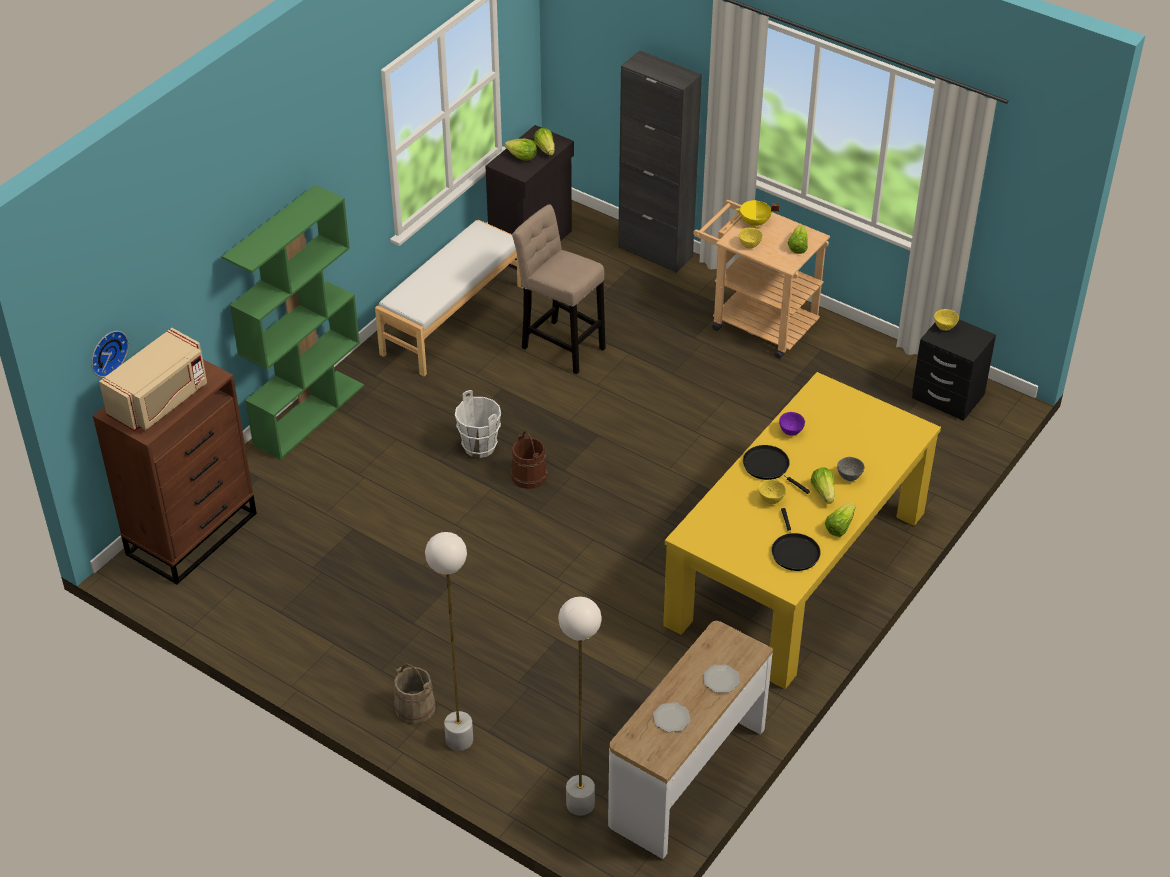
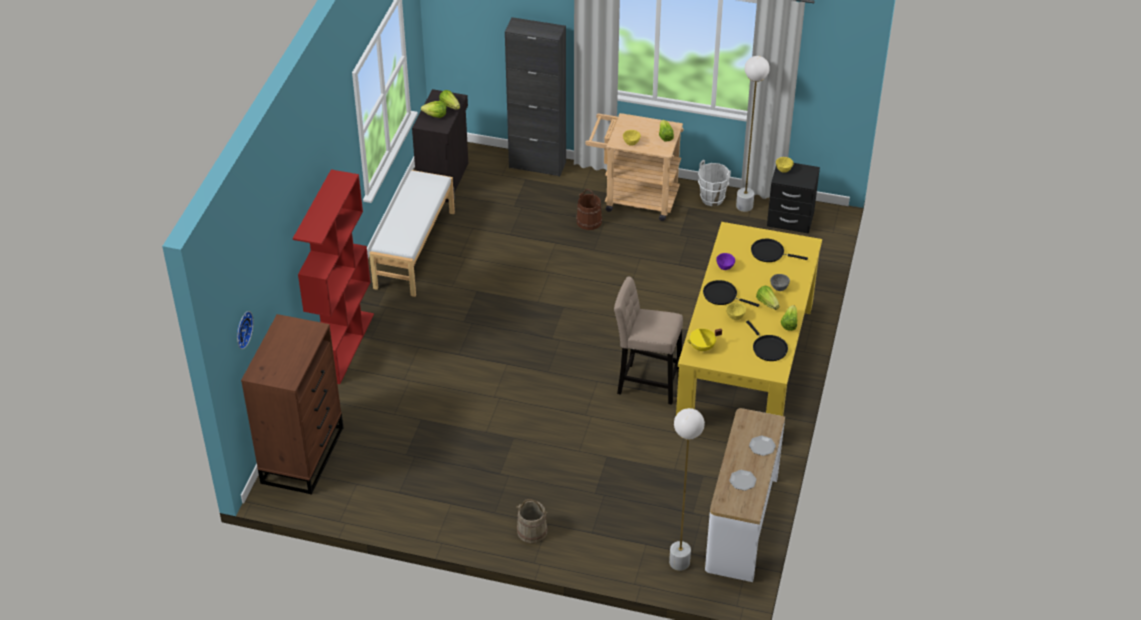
camera: 20 degrees left, 0 degrees up
(160, 400) = (285, 356): beige microwave -> none
(309, 414) = (343, 345): green bookcase -> red bookcase
(459, 739) = (574, 544): white floor lamp -> white floor lamp (744, 206)
(479, 447) = (482, 337): white bucket -> white bucket (712, 199)
(528, 475) = (528, 348): brown bucket -> brown bucket (589, 221)
(560, 345) = (503, 249): beige stool -> beige stool (645, 383)
(755, 223) = (626, 126): yellow cooking pot -> yellow cooking pot (702, 347)
(860, 428) = (770, 253): none -> black frying pan

